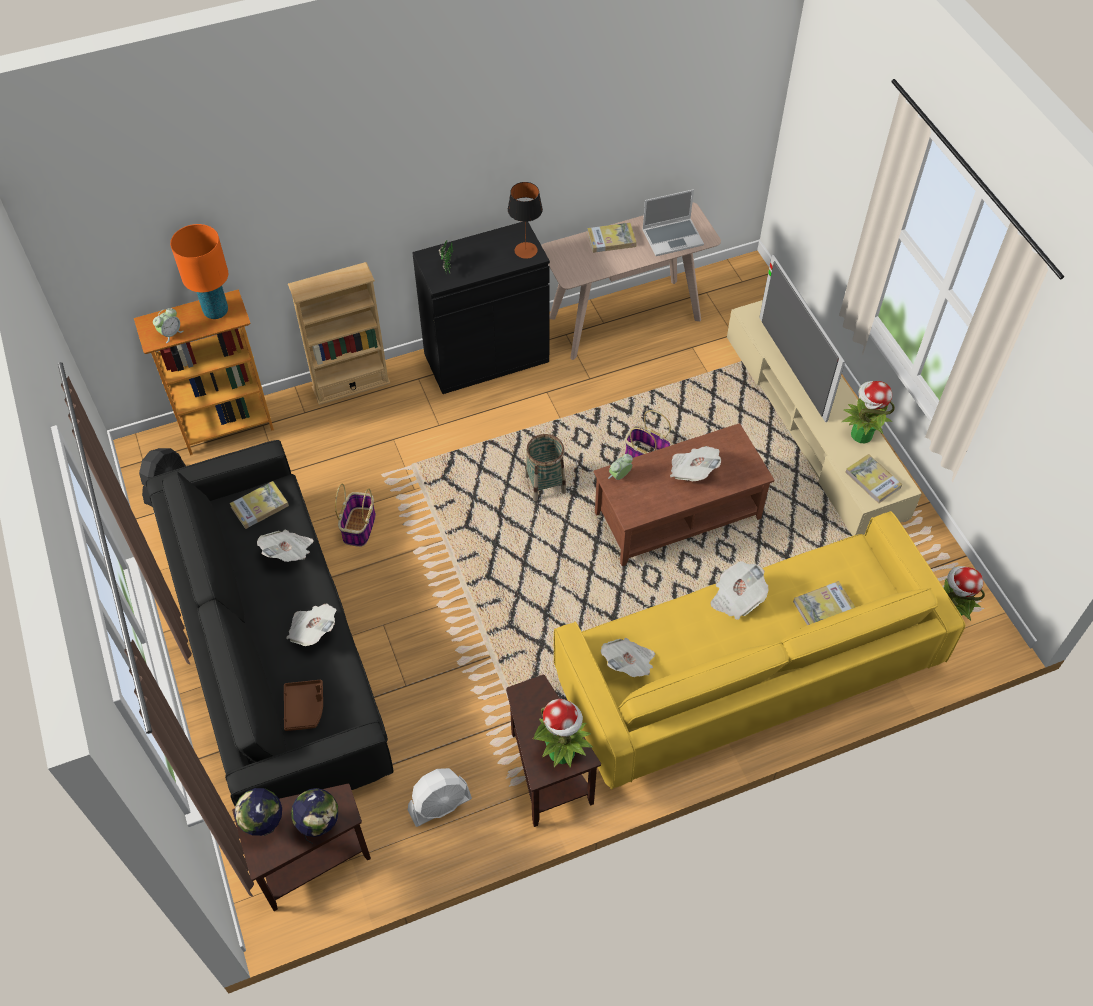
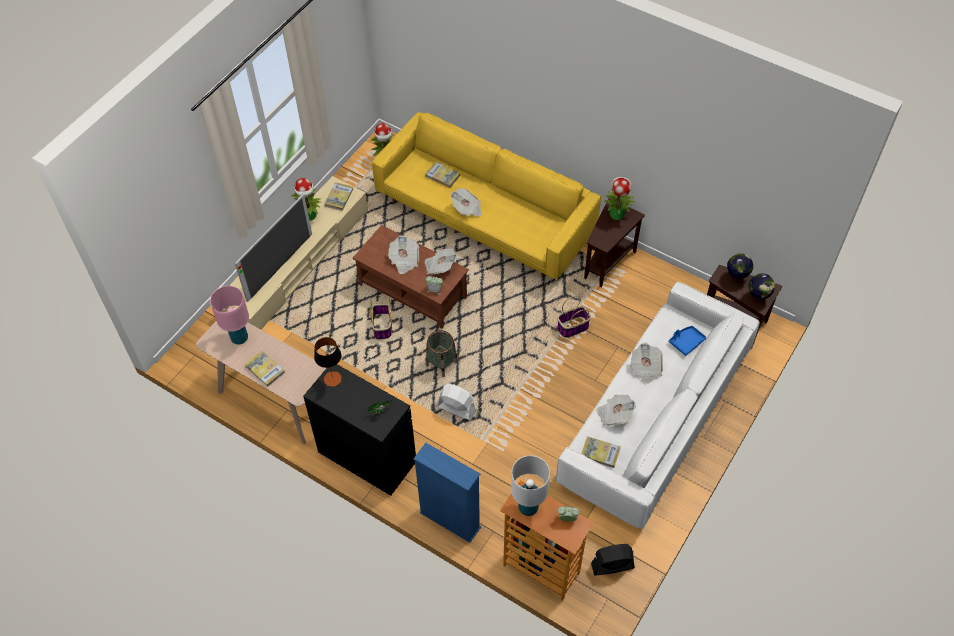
camera: 125 degrees left, 0 degrees up
(216, 311) = (528, 507): orange table lamp -> white table lamp
(276, 649) = (653, 419): black sofa -> white sofa
(304, 708) = (686, 342): brown tray -> blue tray
(351, 385) = (450, 520): beige bookcase -> blue bookcase
(359, 526) = (547, 436): basket -> basket (572, 327)
(440, 804) = (660, 293): white fan -> white fan (456, 408)
(629, 664) = (541, 230): newspaper -> newspaper (440, 266)
(673, 237) = (239, 338): laptop -> pink table lamp

